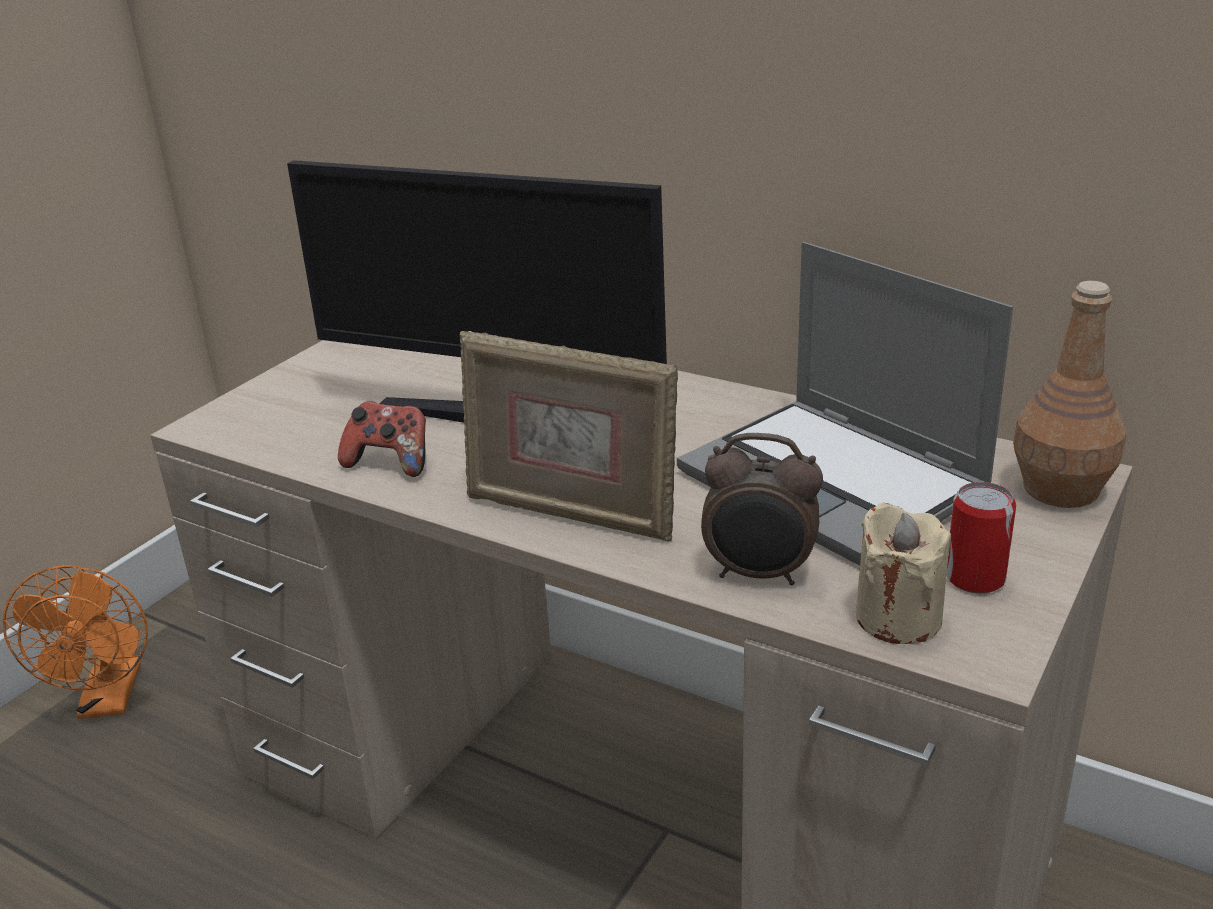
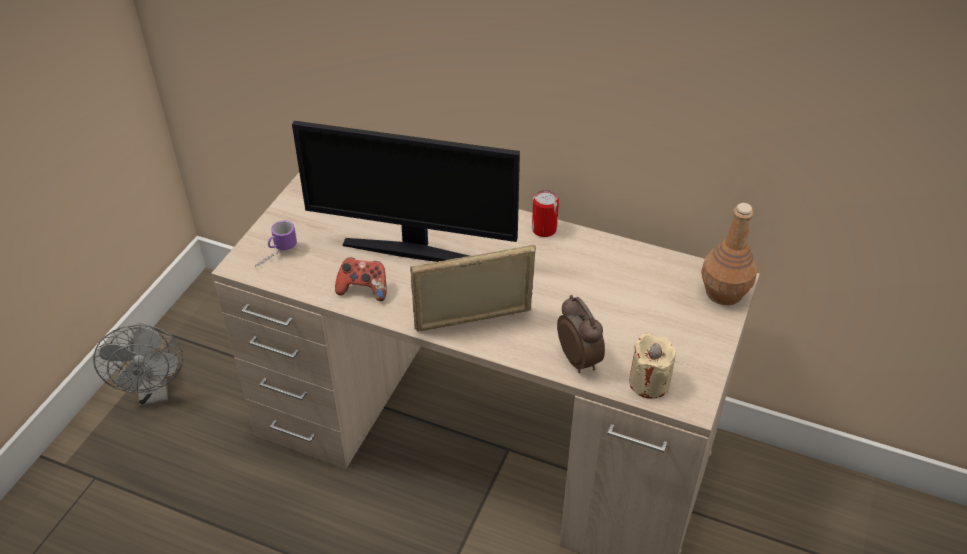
camera: 10 degrees left, 15 degrees up
(108, 701) = (155, 393): orange fan -> grey fan
(264, 416) = (275, 255): none -> mug
(571, 513) = (474, 322): picture frame -> picture frame turned 150 degrees clockwise
(759, 575) = (579, 359): alarm clock -> alarm clock turned 120 degrees counterclockwise
(836, 484) = (610, 294): laptop -> none
(975, 578) = (684, 355): can -> can (544, 229)

